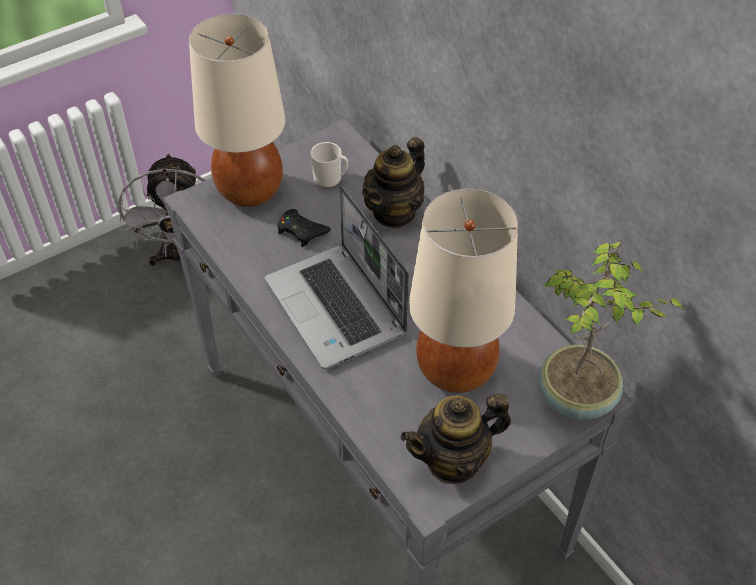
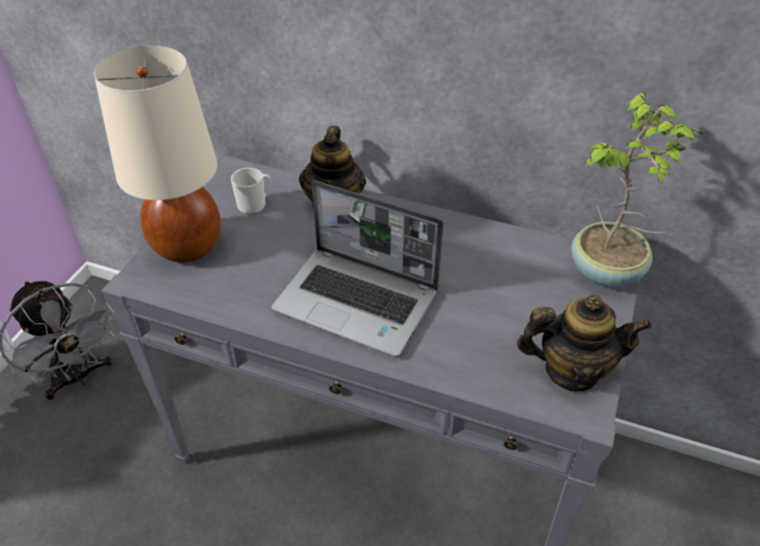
camera: 35 degrees left, 5 degrees down
(301, 231) = (267, 256): black game controller -> none
(453, 461) = (571, 370): teapot -> teapot turned 120 degrees counterclockwise
(455, 369) = (501, 299): beige table lamp -> none

